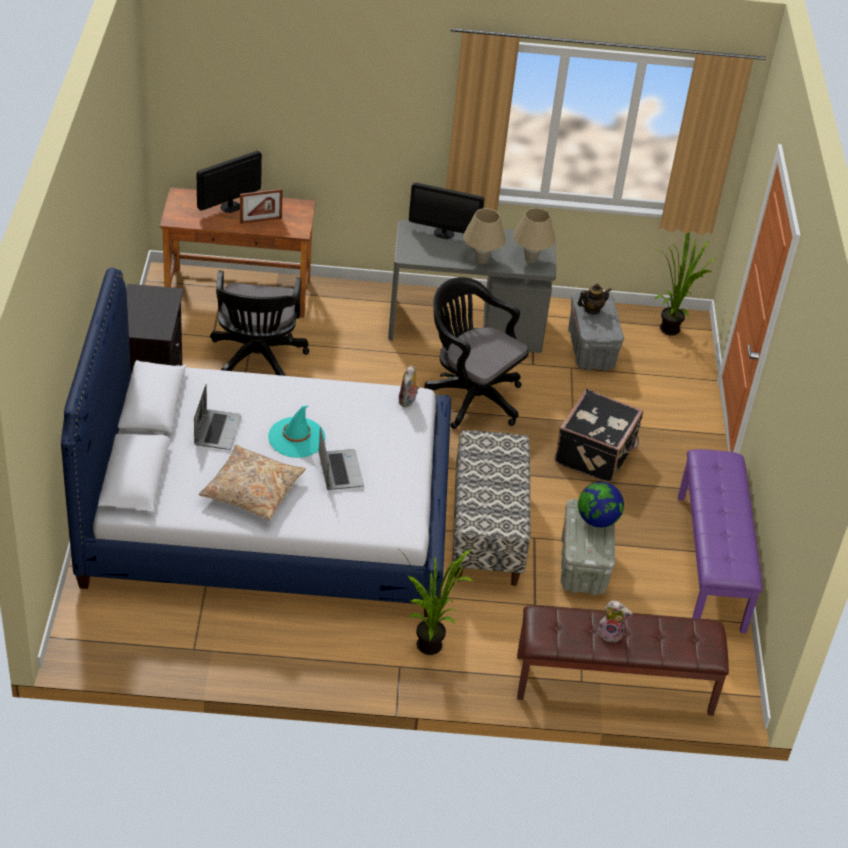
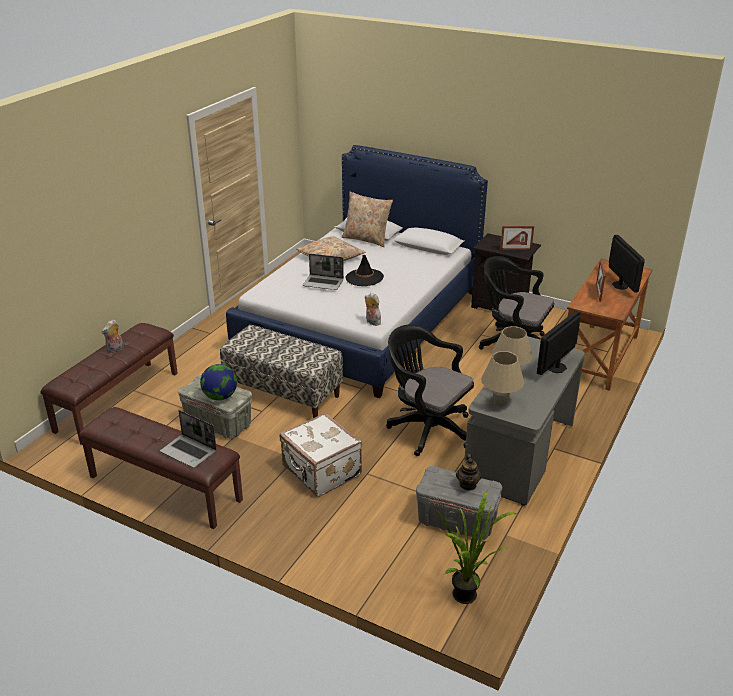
camera: 120 degrees right, 10 degrees down
(157, 302) = (515, 249): none -> picture frame
(164, 471) = (366, 239): none -> beige pillow
(217, 430) = (390, 257): laptop -> laptop (189, 452)
(296, 438) = (364, 278): turquoise hat -> black hat
(430, 651) = (210, 345): potted plant -> none
(470, 396) = (427, 428): black office chair -> black office chair turned 120 degrees counterclockwise
(596, 454) = (321, 472): black suitcase -> white suitcase
(711, 562) = (164, 488): purple bench -> brown bench

